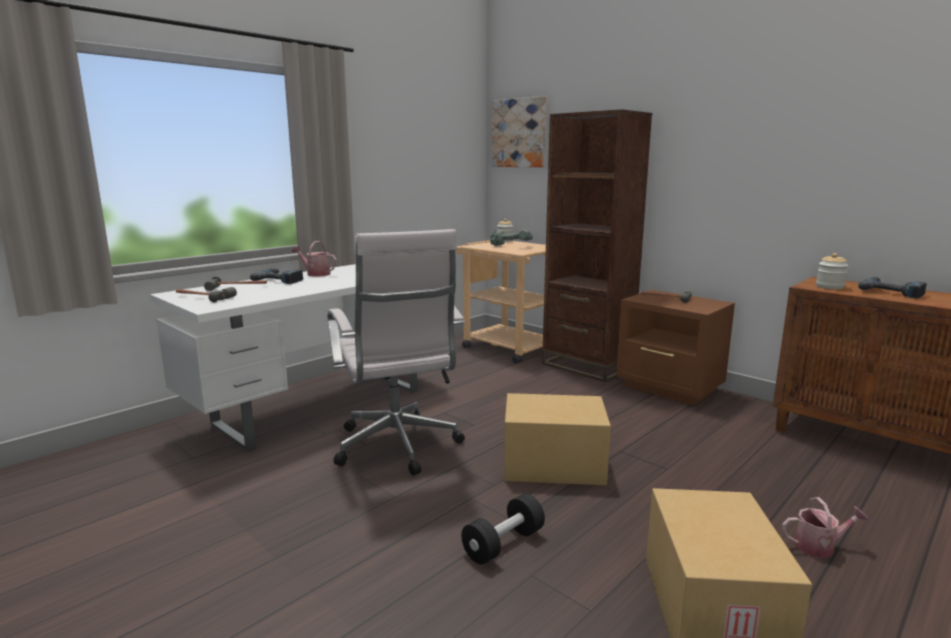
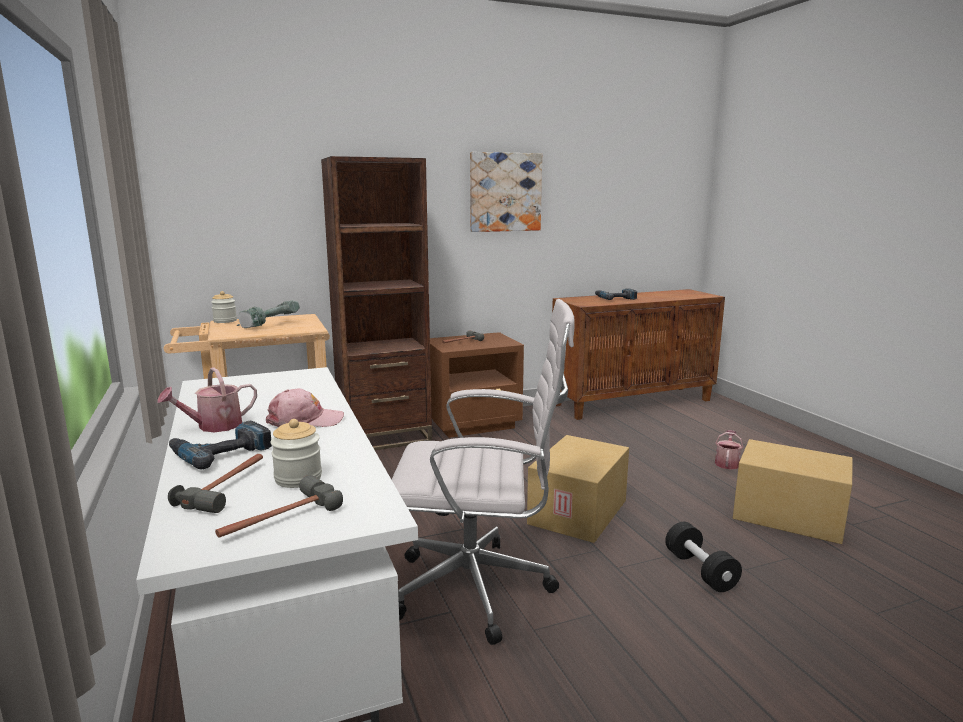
camera: 65 degrees left, 0 degrees up
(335, 282) = (305, 420): none -> pink cap
(519, 133) = (213, 174): picture -> picture (505, 192)
(829, 287) = (589, 302): jar -> jar (298, 478)

